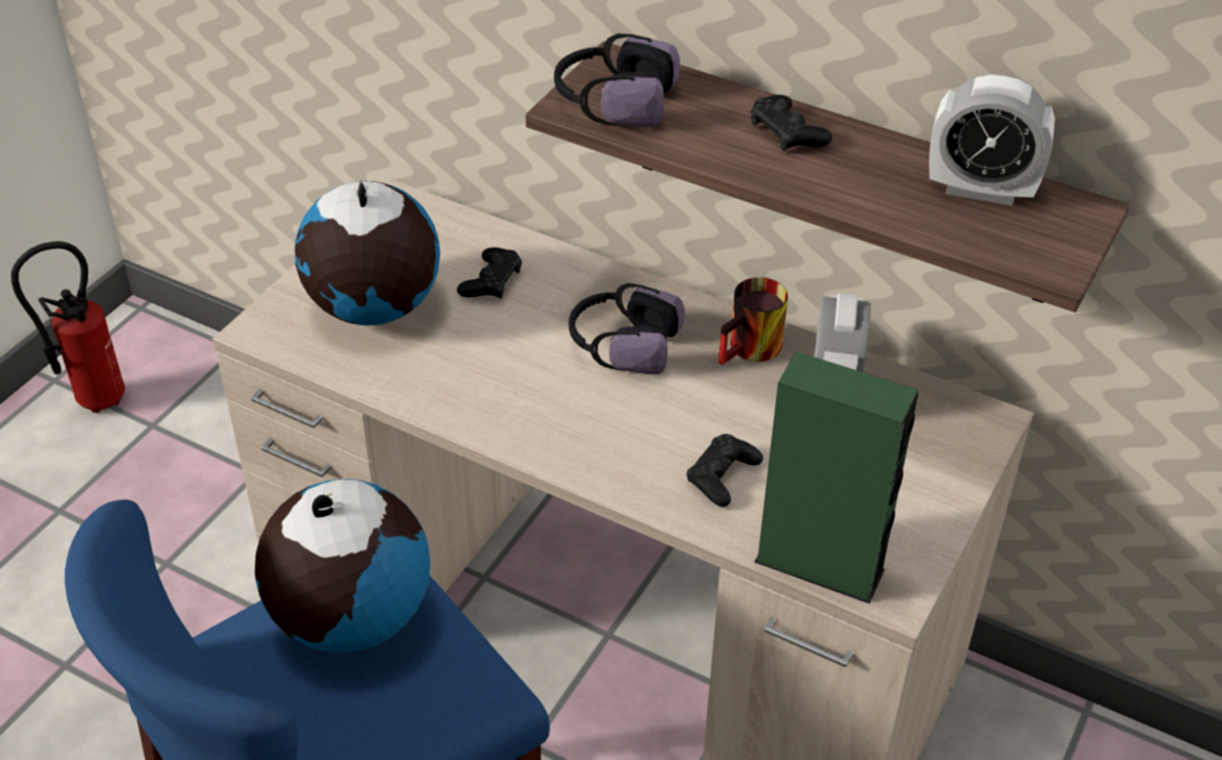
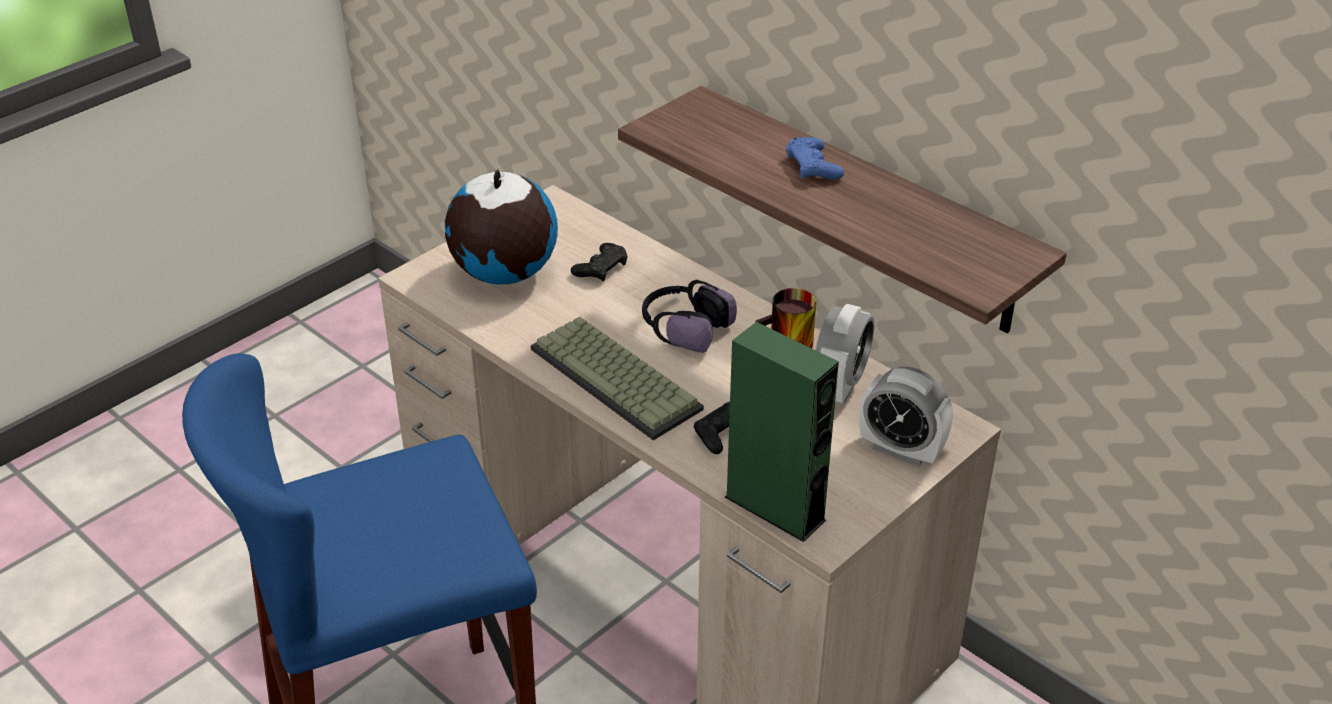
camera: 15 degrees right, 5 degrees down
(92, 402) = (323, 341): fire extinguisher -> none
(350, 618) = (409, 485): globe -> none
(568, 426) = (619, 378): none -> keyboard
(613, 102) = (687, 128): headphones -> none
(787, 132) = (813, 166): black game controller -> blue game controller
(980, 190) = (947, 226): alarm clock -> alarm clock (901, 450)

